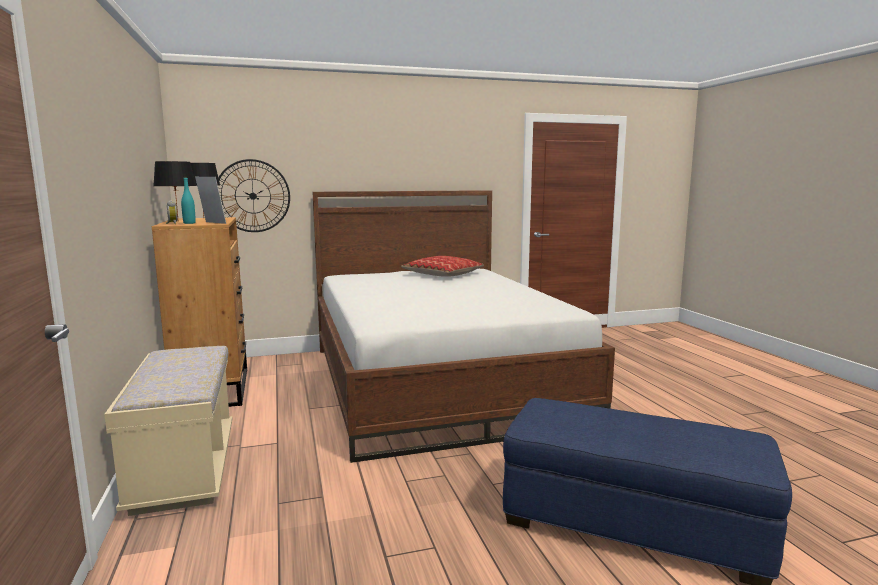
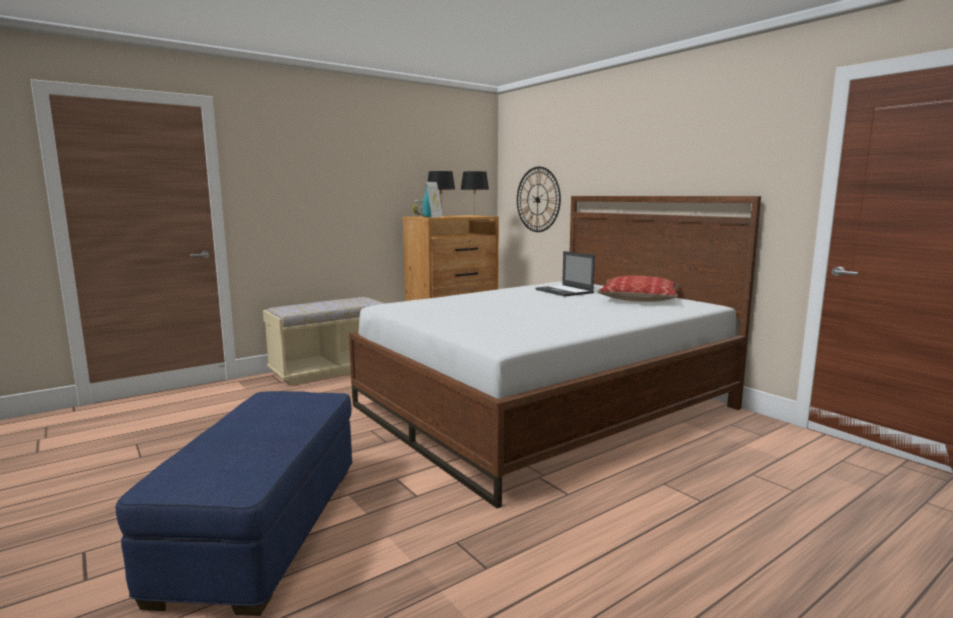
camera: 70 degrees right, 0 degrees up
(387, 281) = (564, 291): none -> laptop

